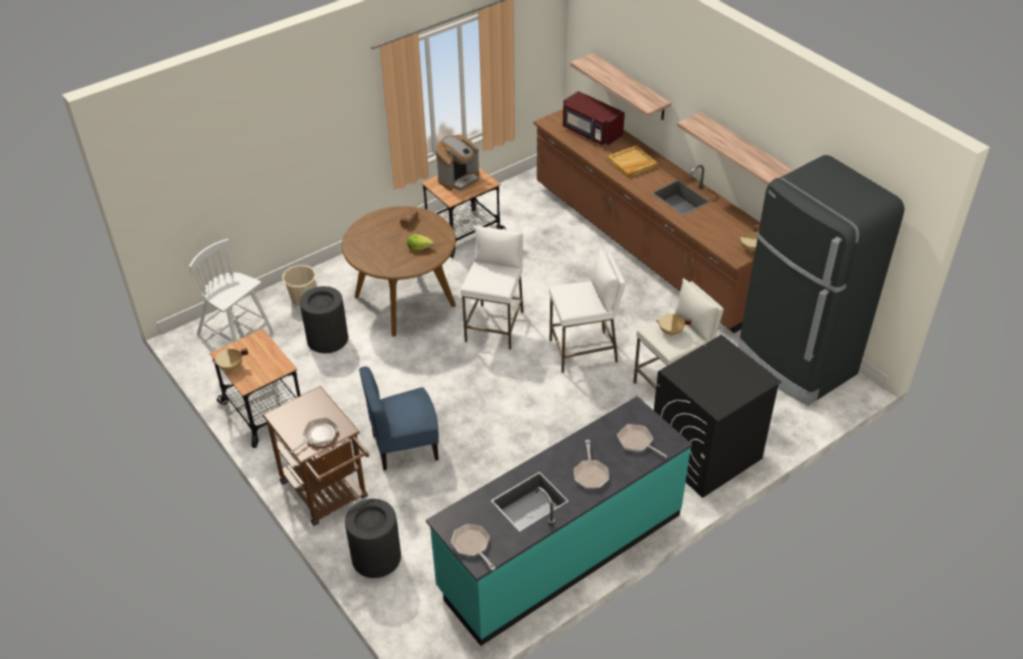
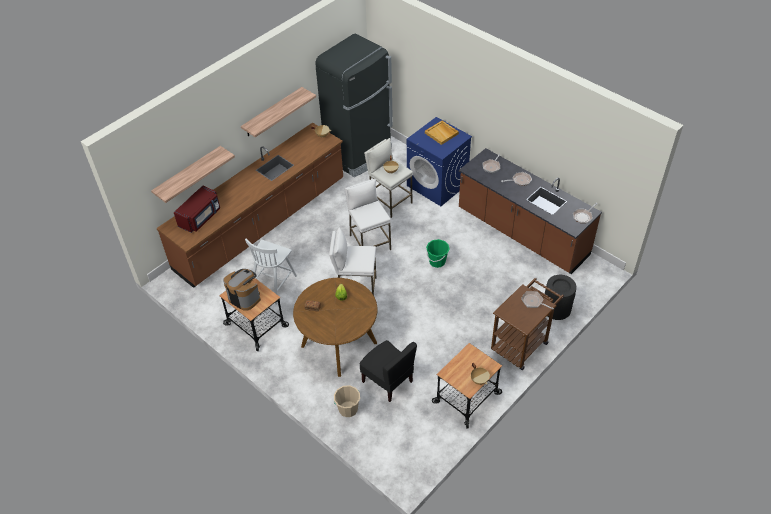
camera: 100 degrees left, 5 degrees up
(236, 334) = (395, 442): white chair -> white chair (273, 284)
(327, 339) = (388, 381): black trash can -> black chair
(404, 446) = (473, 314): blue chair -> none
(523, 423) = (437, 261): none -> green bucket
(560, 551) = (522, 233): turquoise counter -> brown counter
(632, 163) = (239, 193): beige tray -> beige tray (442, 133)
(705, 454) = (437, 185): black washing machine -> blue washing machine

